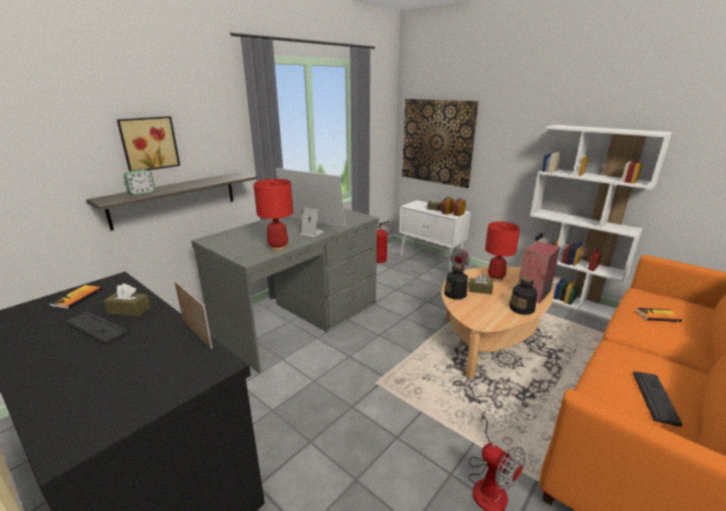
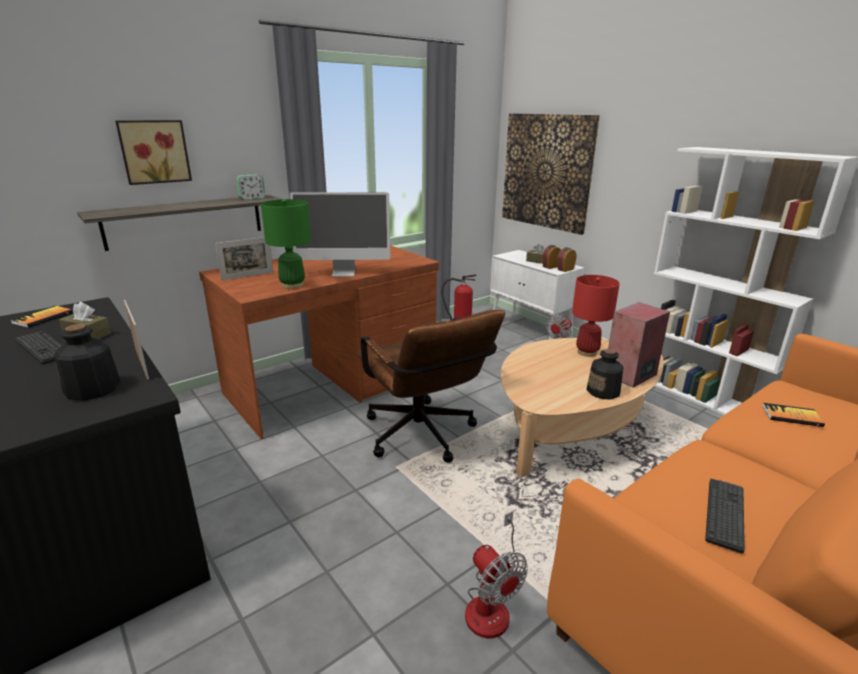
camera: 10 degrees right, 0 degrees up
(141, 192) = (140, 208): alarm clock -> alarm clock (252, 198)
(235, 241) = (247, 276): none -> picture frame
(278, 247) = (292, 285): red table lamp -> green table lamp
(299, 319) = (333, 384): grey desk -> brown desk
(312, 233) = (344, 273): monitor -> monitor turned 135 degrees clockwise
(387, 356) = (424, 438): none -> brown office chair
(455, 294) = (521, 366): bottle -> bottle (92, 389)
(480, 290) = (557, 364): brown tissue box -> none

